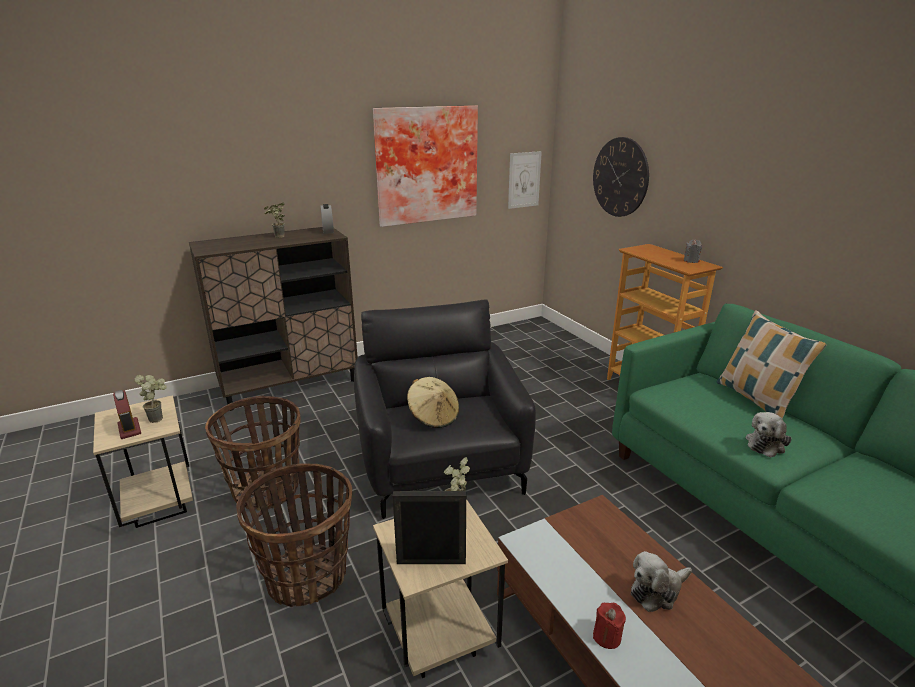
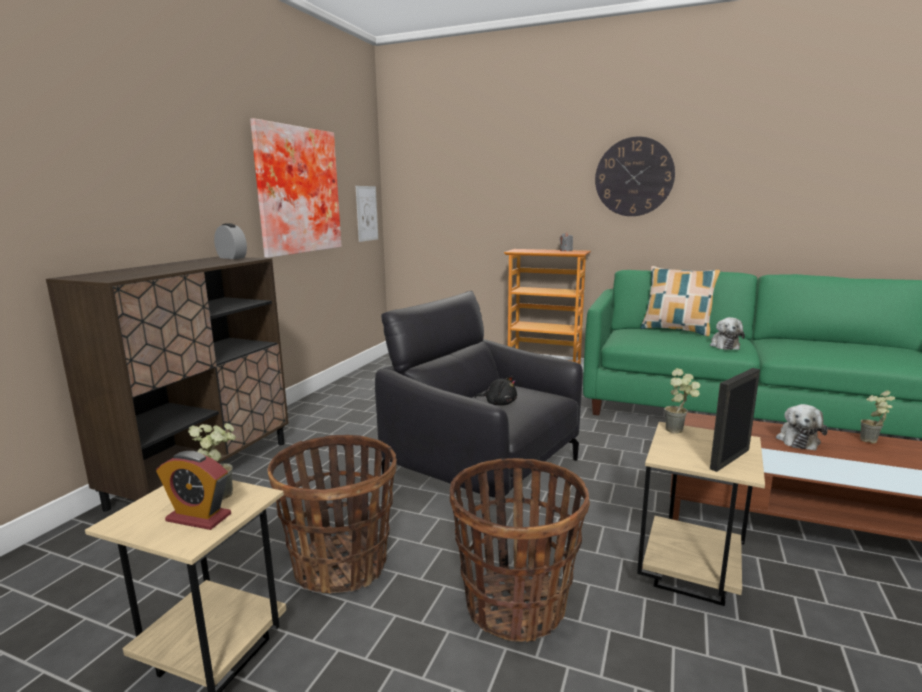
camera: 40 degrees left, 10 degrees down
(277, 237) = (181, 265): potted plant -> potted plant (872, 442)
(433, 417) = (499, 403): beige hat -> black plush toy
(607, 636) = (827, 471): red candle -> none
(620, 177) = (471, 198): wall clock -> wall clock (634, 177)

